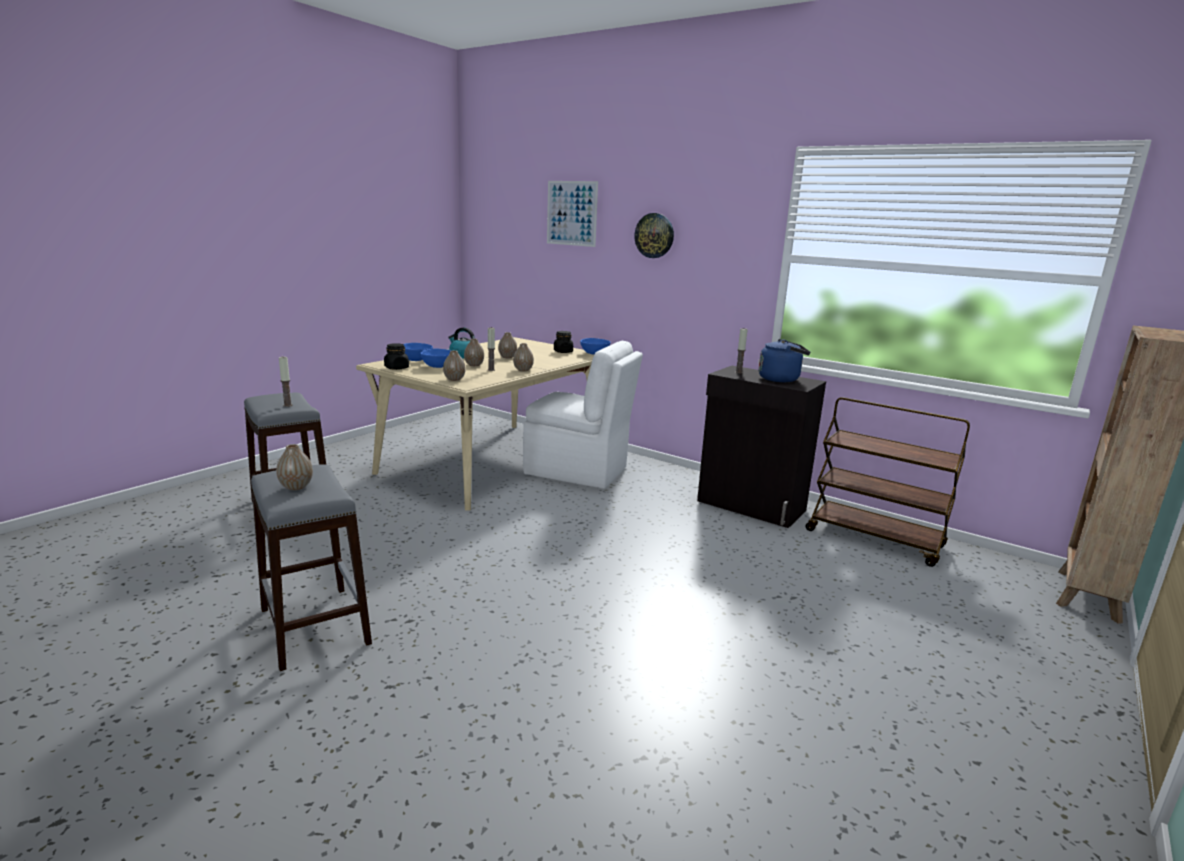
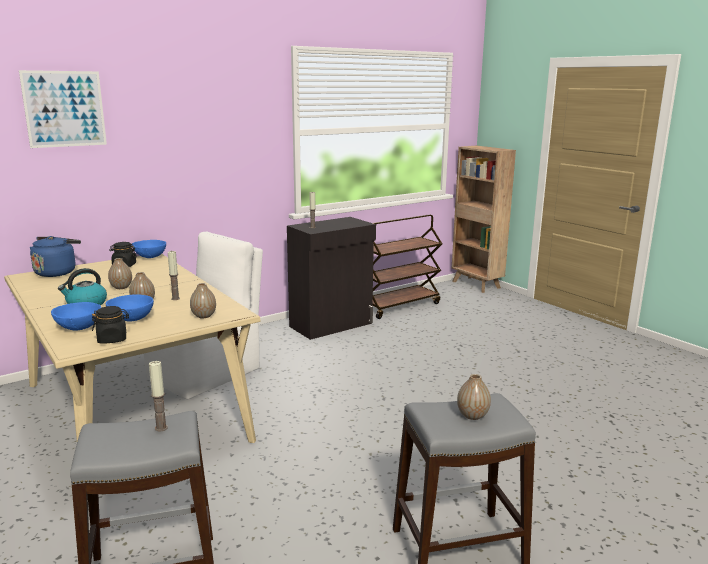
camera: 70 degrees left, 0 degrees up
(523, 370) = (191, 287): vase -> none
(654, 235) = (178, 125): wall clock -> none
(781, 379) = (340, 223): blue kettle -> blue kettle (57, 272)

